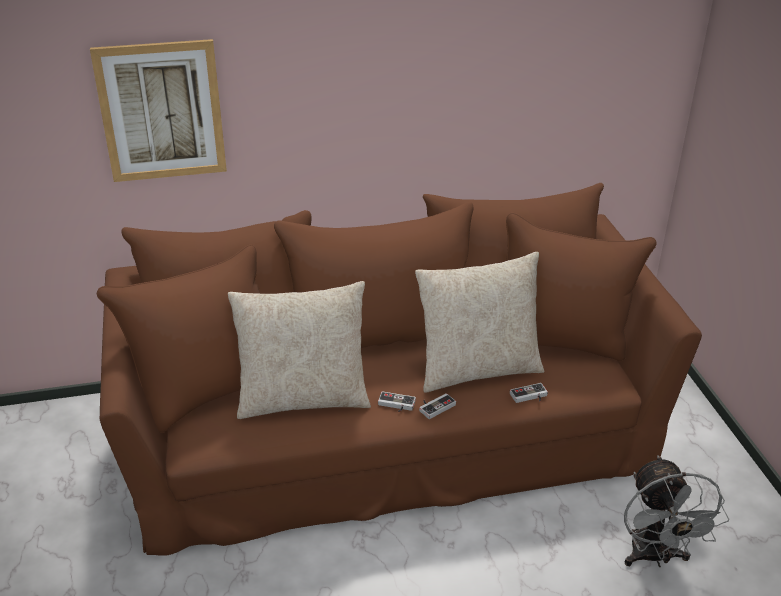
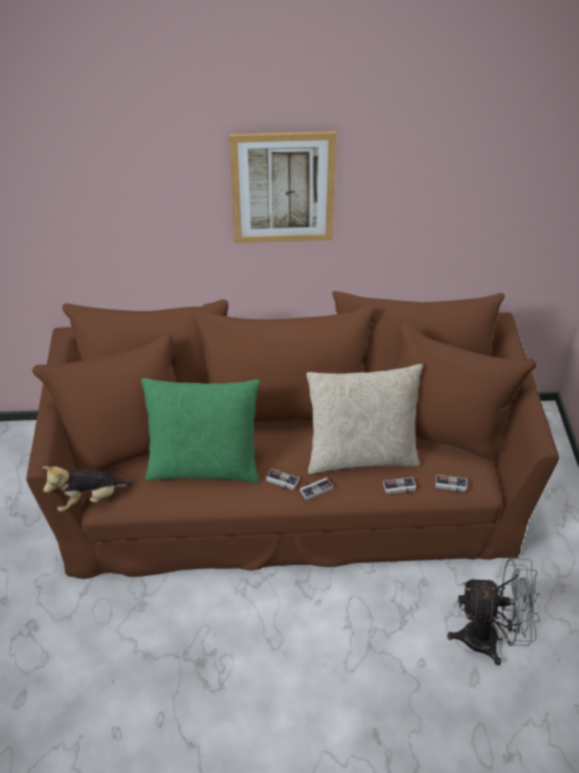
camera: 10 degrees right, 10 degrees up
(161, 111) = (101, 204): picture -> picture (283, 188)
(173, 447) = (89, 499): none -> plush toy
(303, 398) = (204, 466): beige pillow -> green pillow
(584, 388) = (450, 487): none -> game controller
(655, 557) = (490, 639): grey fan -> grey fan turned 90 degrees counterclockwise

